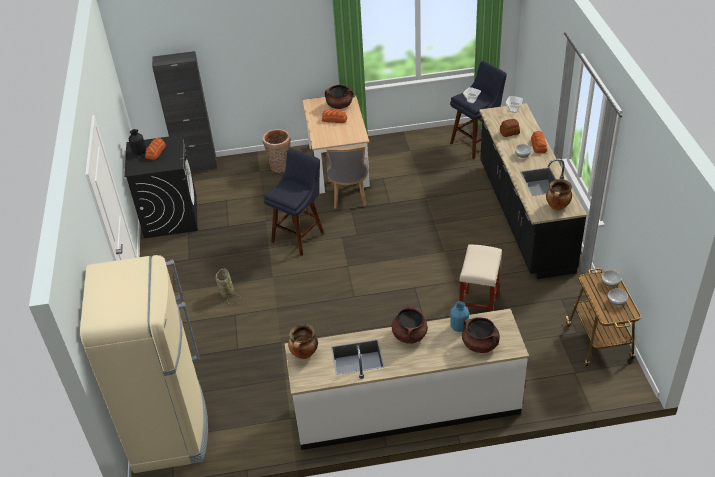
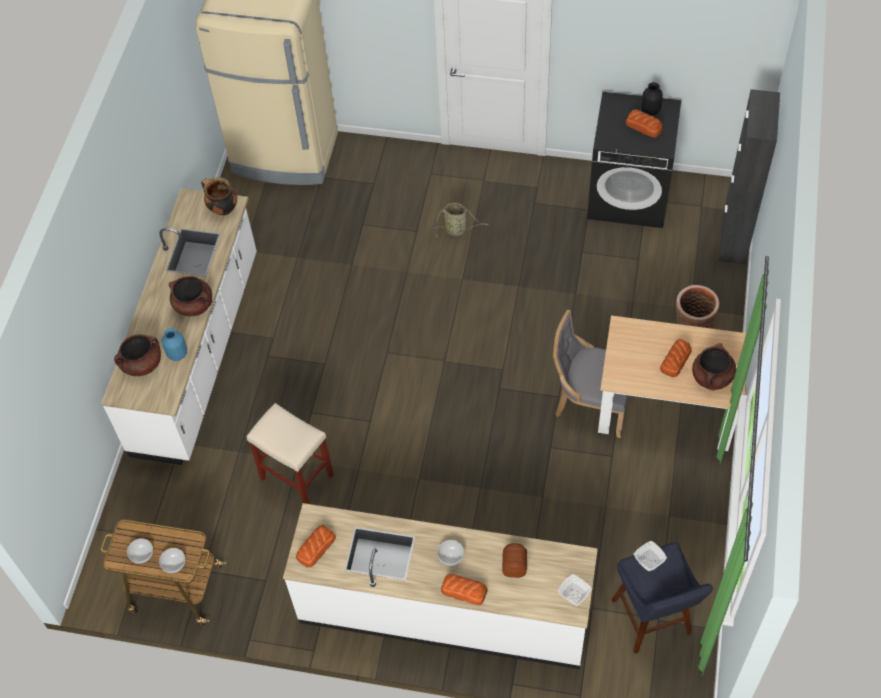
camera: 110 degrees right, 15 degrees up
(300, 235) = (527, 324): blue stool -> none
(523, 216) = (444, 610): black counter -> white counter
(557, 207) = (315, 548): cooking pot -> bread

